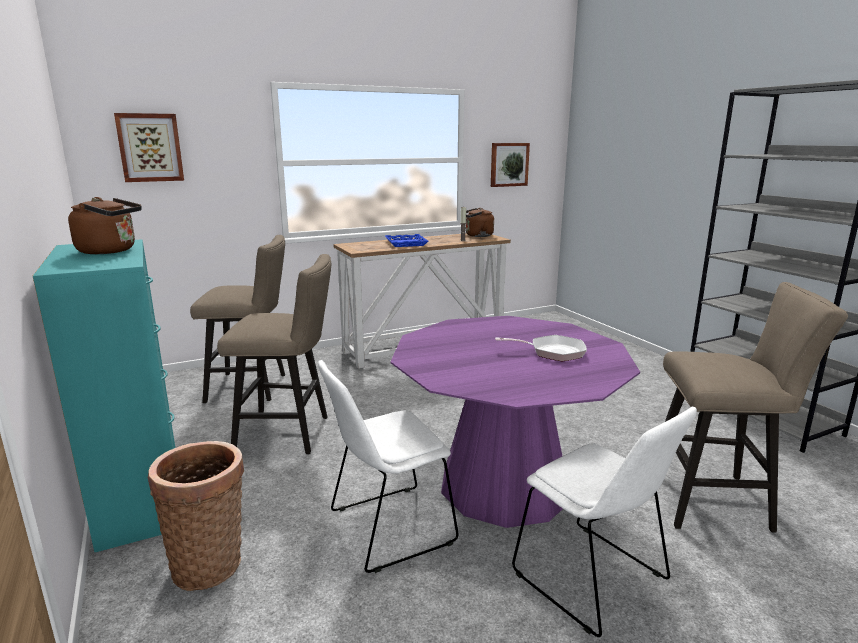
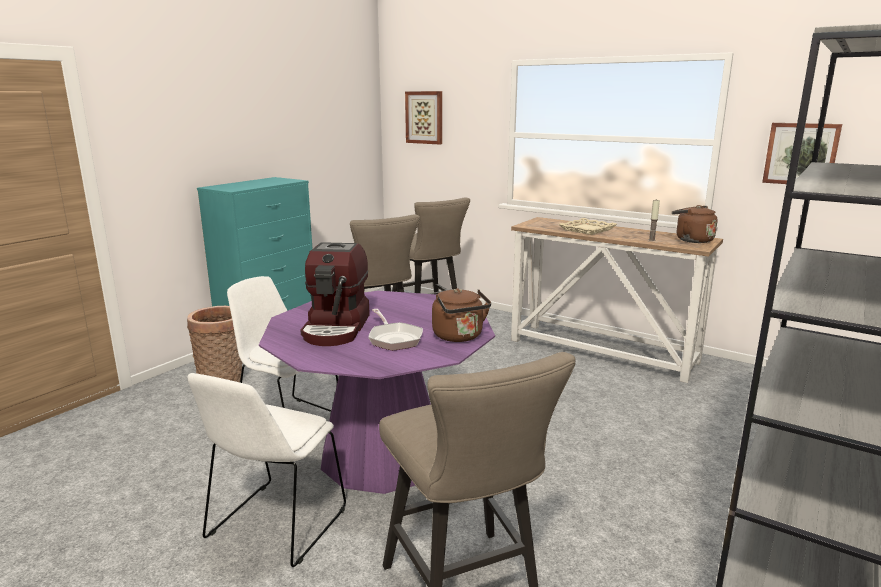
camera: 60 degrees right, 0 degrees up
(111, 251) = (265, 183): brown kettle -> brown kettle (459, 337)
(405, 243) = (587, 229): blue tray -> beige tray
(502, 367) = (337, 328): none -> coffee machine

